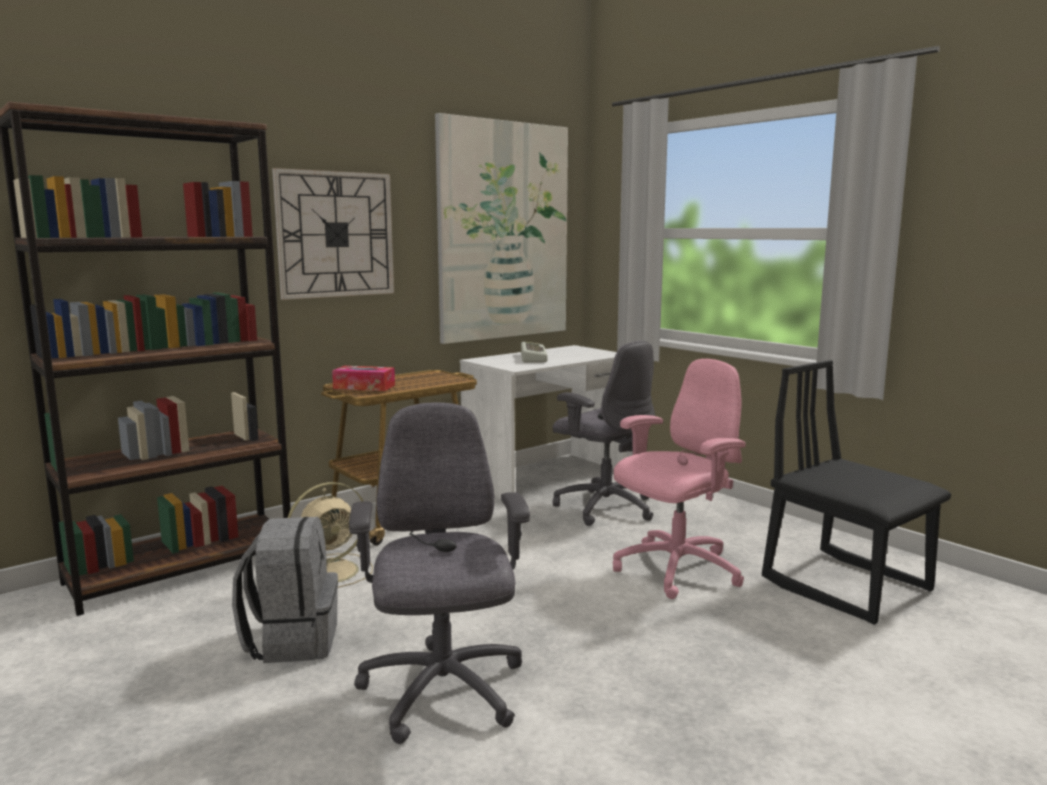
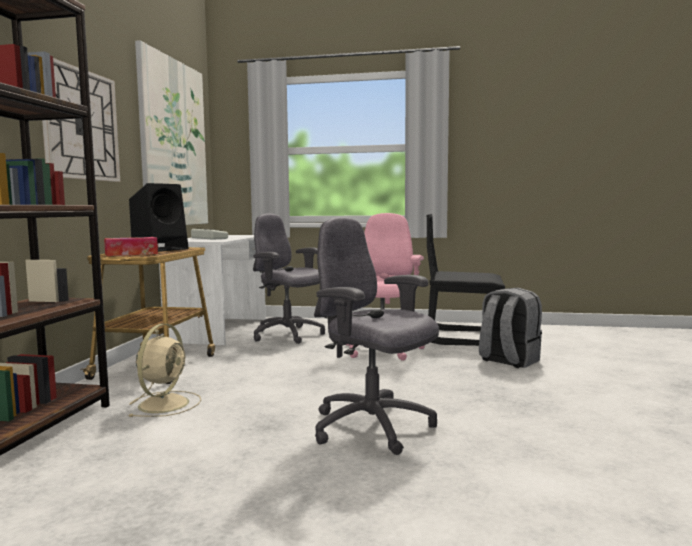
camera: 40 degrees left, 5 degrees down
(292, 640) = (218, 441): grey backpack -> grey backpack (508, 361)
(422, 379) = (161, 249): none -> black speaker
(604, 507) = (288, 335): grey office chair -> grey office chair turned 150 degrees counterclockwise

